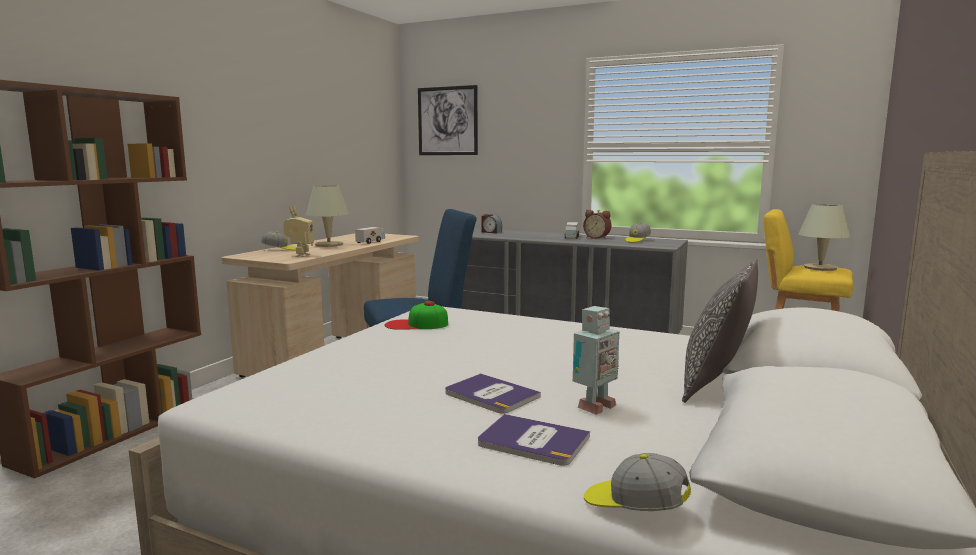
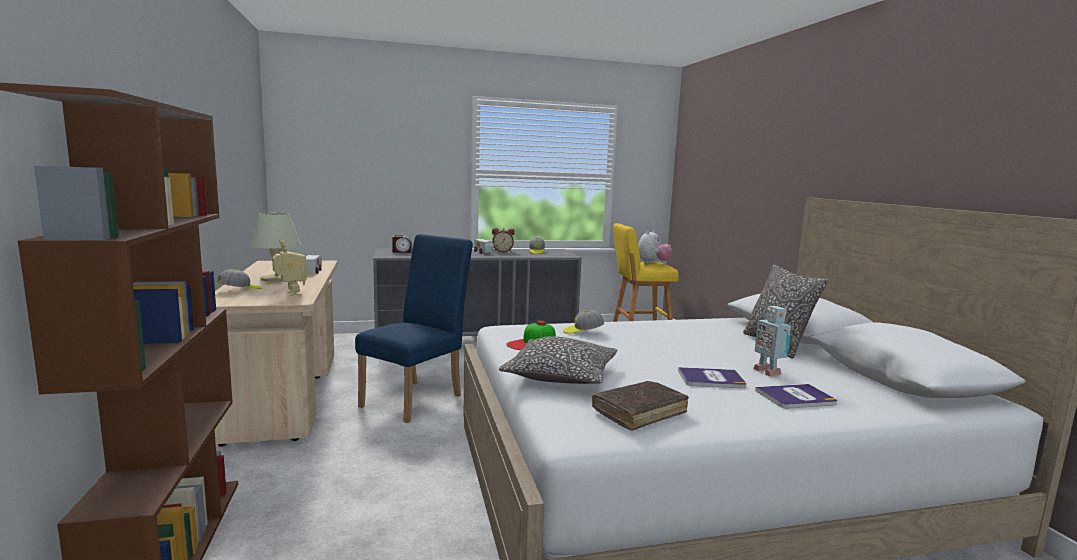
camera: 40 degrees left, 0 degrees up
(318, 401) = (639, 412): none -> brown book
(355, 354) = (560, 375): none -> pillow
(447, 121) = (327, 140): picture -> none
(593, 407) = (768, 371): toy robot -> toy robot turned 150 degrees clockwise
(634, 506) = (899, 412): cap -> cap (583, 332)
(820, 268) = (652, 263): beige table lamp -> plush toy

